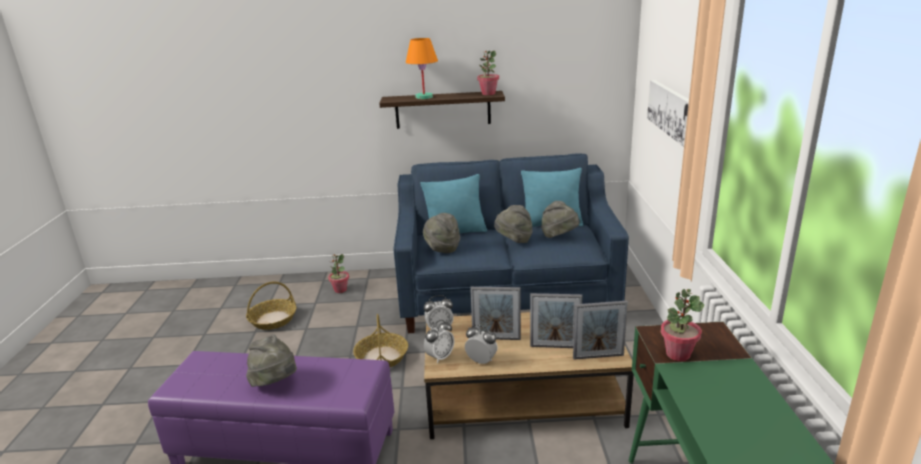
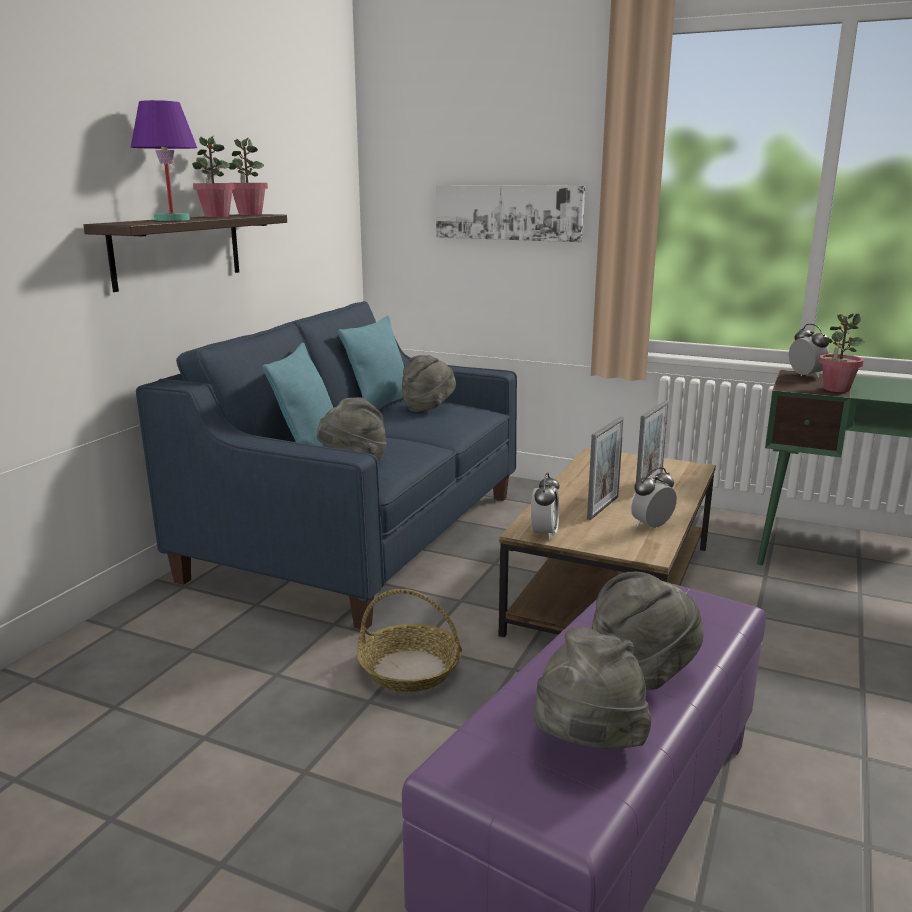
camera: 65 degrees left, 5 degrees down
(273, 319) = (97, 780): basket -> none
(340, 290) = (111, 667): potted plant -> potted plant (216, 216)
(424, 97) = (171, 219): orange table lamp -> purple table lamp
(440, 357) = (621, 547): alarm clock -> alarm clock (805, 375)
(514, 240) = (397, 427): grey hat -> grey hat (587, 747)
(598, 356) = (685, 473): picture frame -> none

